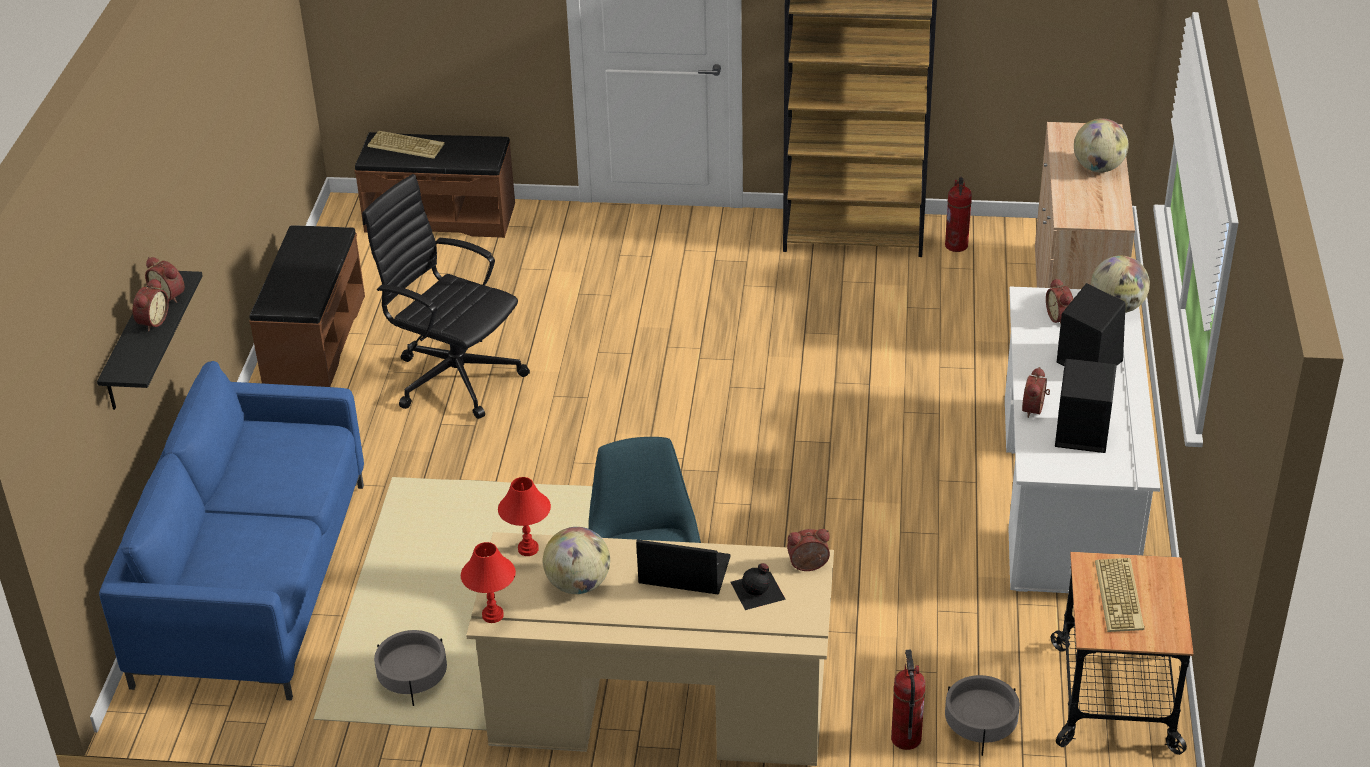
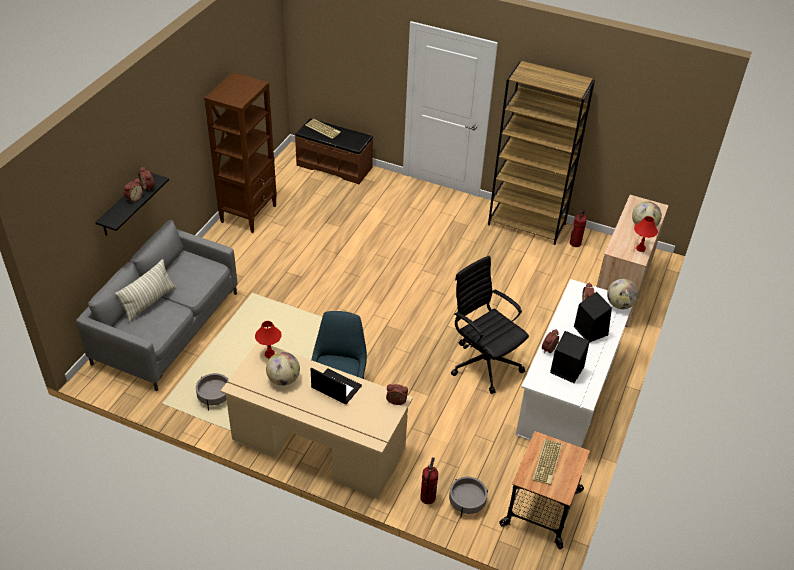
camera: 15 degrees right, 5 degrees up
(225, 528) = (149, 302): none -> pillow
(253, 584) = (167, 329): blue sofa -> grey sofa
(313, 339) = (249, 213): brown bench -> brown bookcase
(454, 377) = (303, 249): black office chair -> black office chair (484, 362)
(492, 615) = (237, 384): red table lamp -> red table lamp (640, 248)
(758, 590) = (366, 408): black bottle -> none

